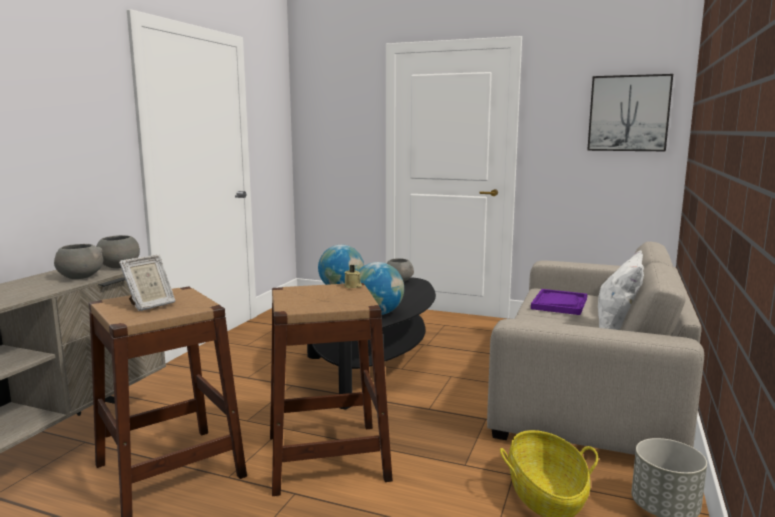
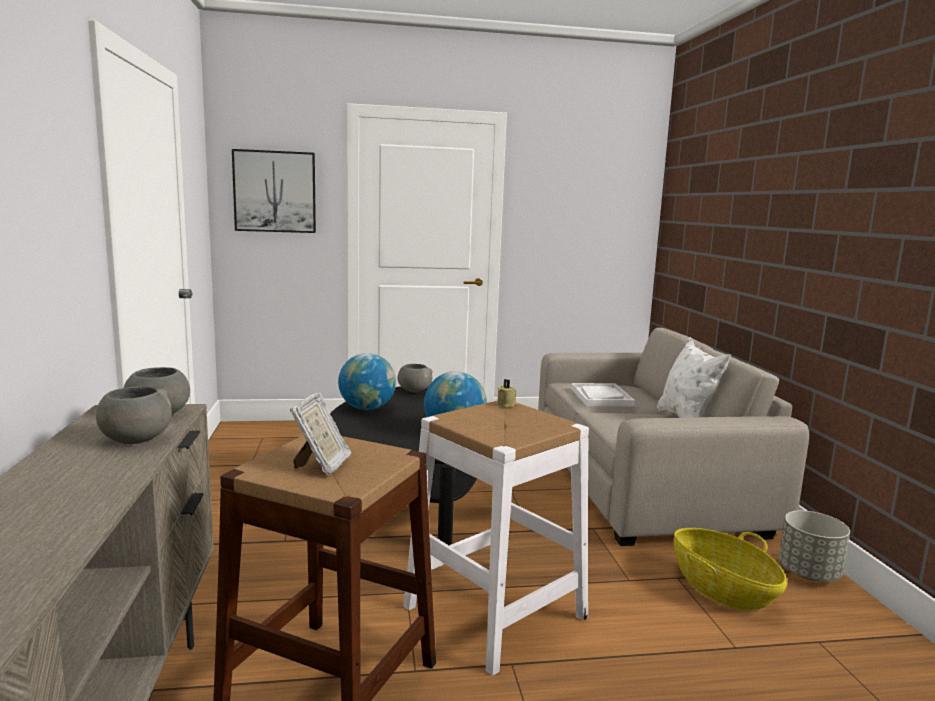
camera: 30 degrees left, 0 degrees up
(327, 457) = (495, 611): brown stool -> white stool
(559, 304) = (601, 397): purple tray -> white tray
(628, 113) = (608, 201): picture -> picture (275, 191)

